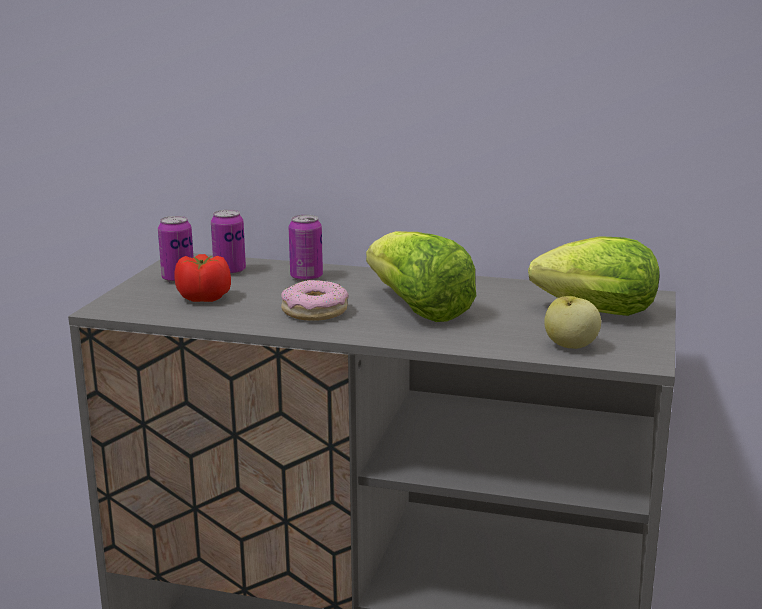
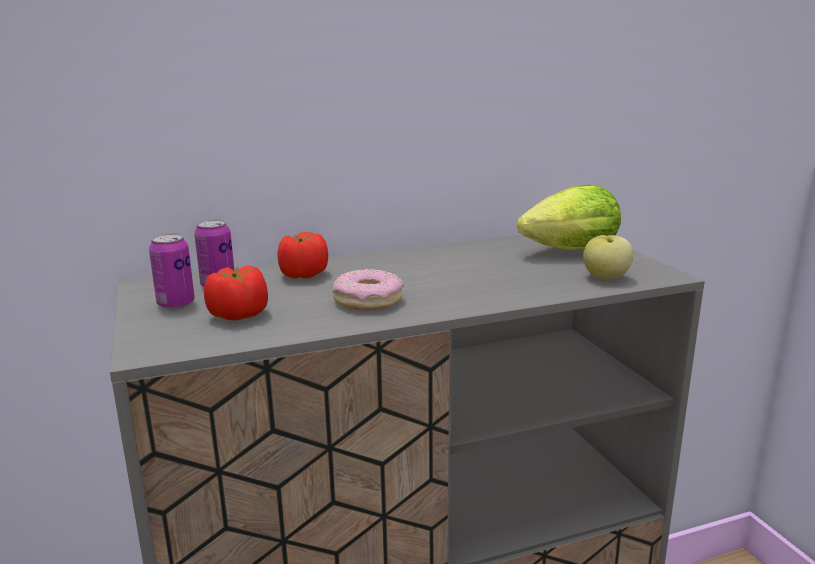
camera: 35 degrees left, 0 degrees up
(306, 277) = (303, 275): can -> tomato
(417, 309) = (447, 278): lettuce -> none

